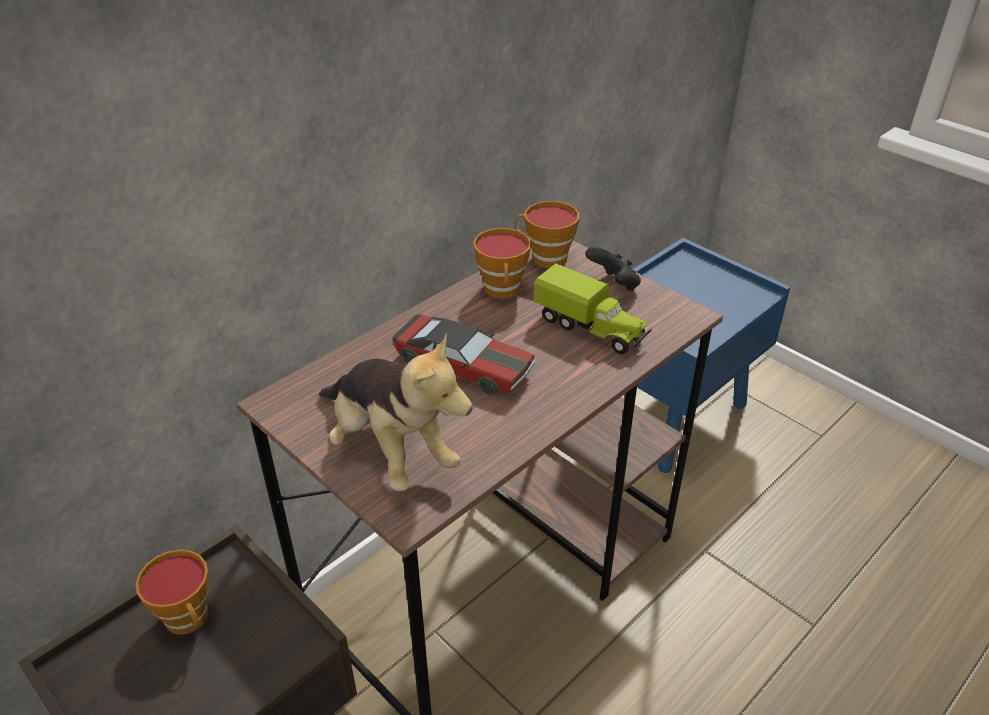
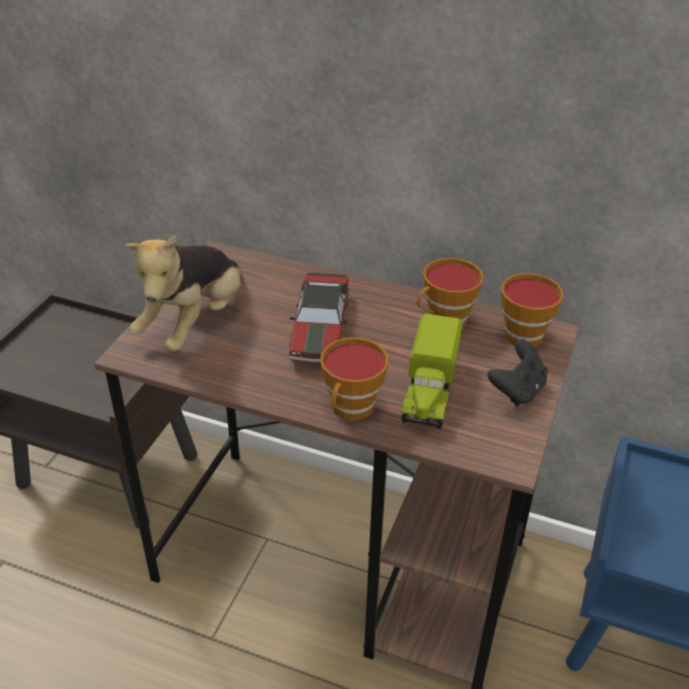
camera: 65 degrees right, 0 degrees up
(189, 619) = (108, 344): cup -> cup (351, 409)

